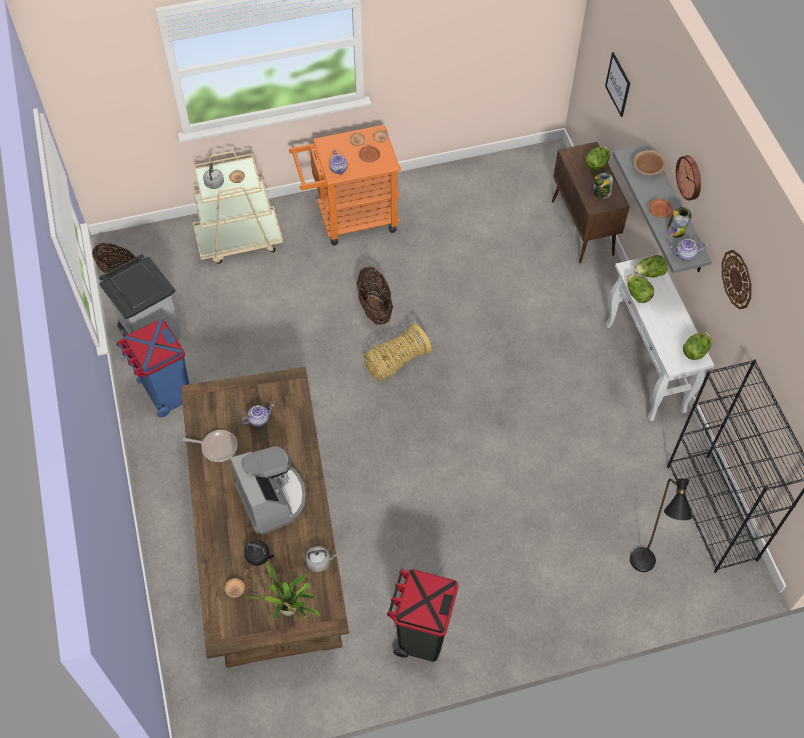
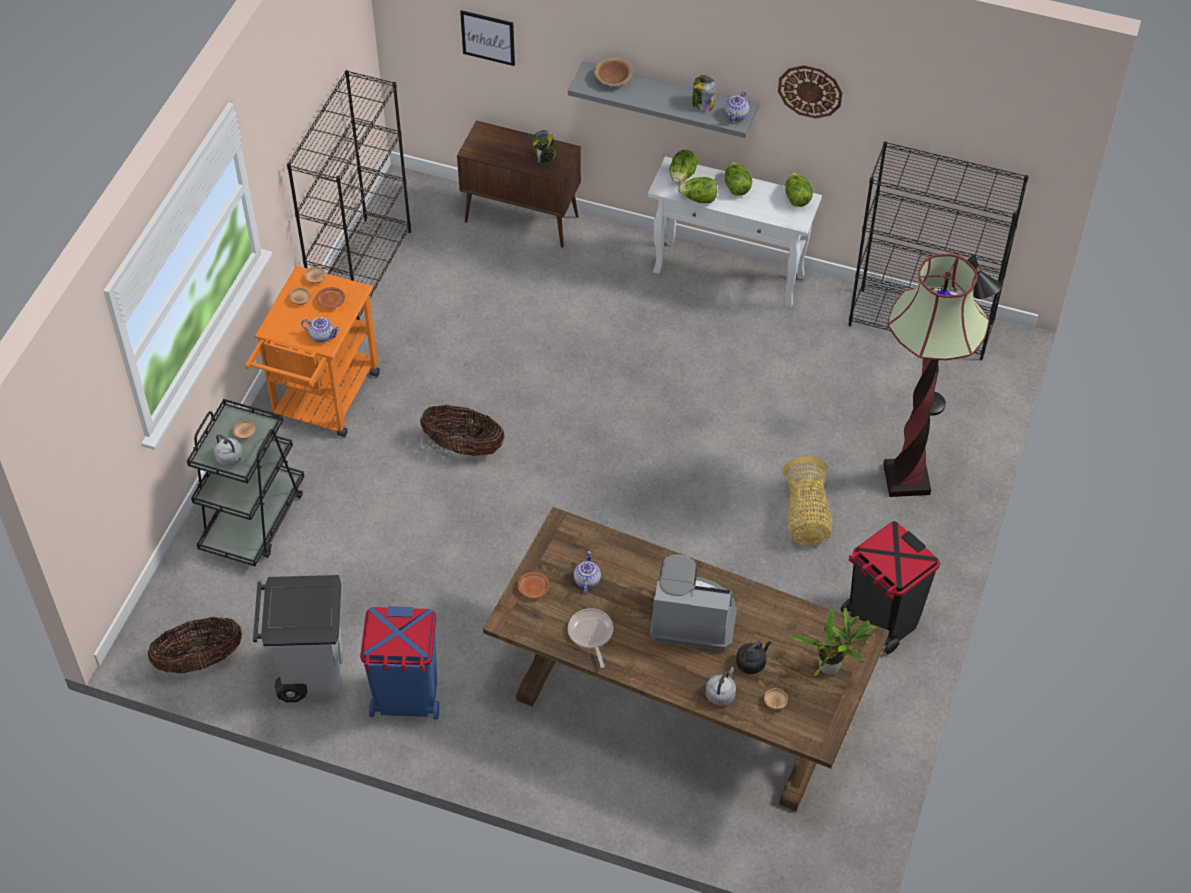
camera: 55 degrees left, 5 degrees down
(217, 447) = (591, 634): frying pan -> frying pan turned 60 degrees counterclockwise
(239, 240) = (253, 519): beige cart -> black cart
(319, 562) = (796, 614): grey kettle -> grey kettle (721, 693)
(395, 362) = (549, 467): basket -> basket (806, 515)
(466, 175) = (362, 270): none -> black bookcase
(560, 582) = (906, 479): none -> floor lamp
(596, 164) = (505, 138): lettuce -> lettuce (736, 187)
(659, 211) = (670, 102): brown plate -> brown plate (533, 588)
(690, 177) = (678, 47): wall clock -> none

